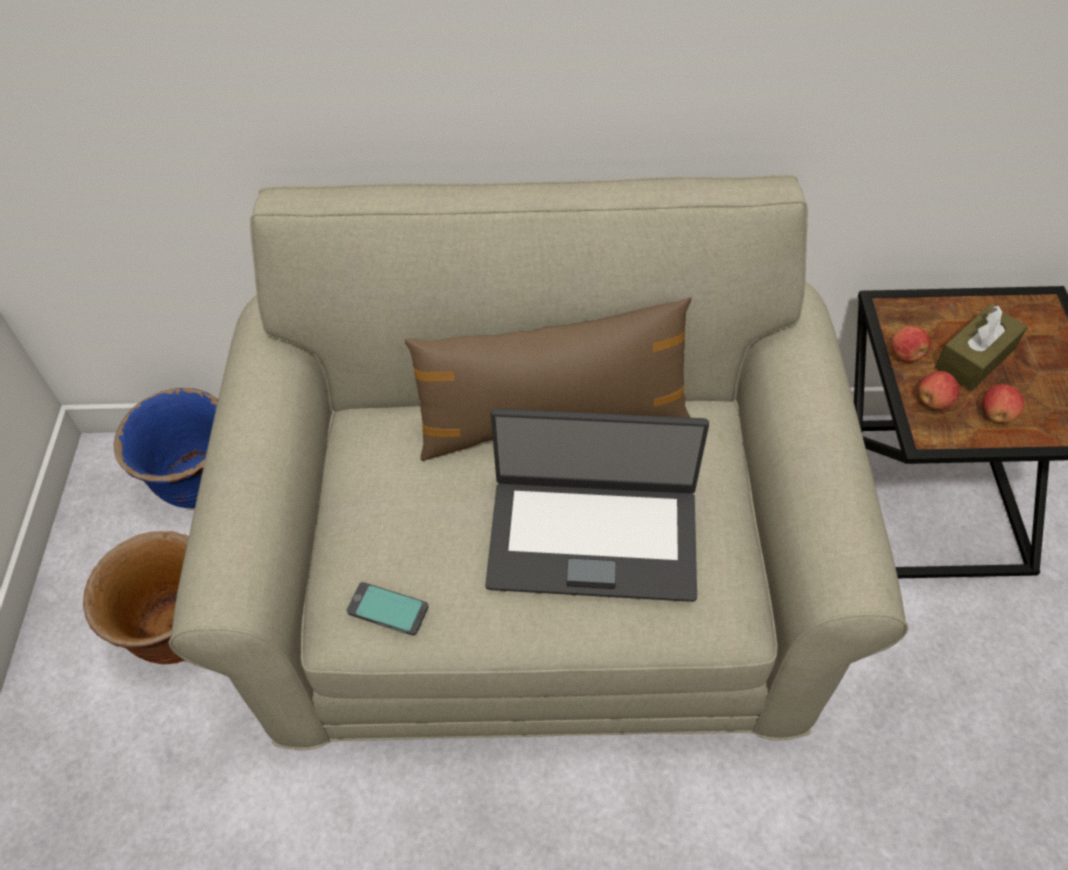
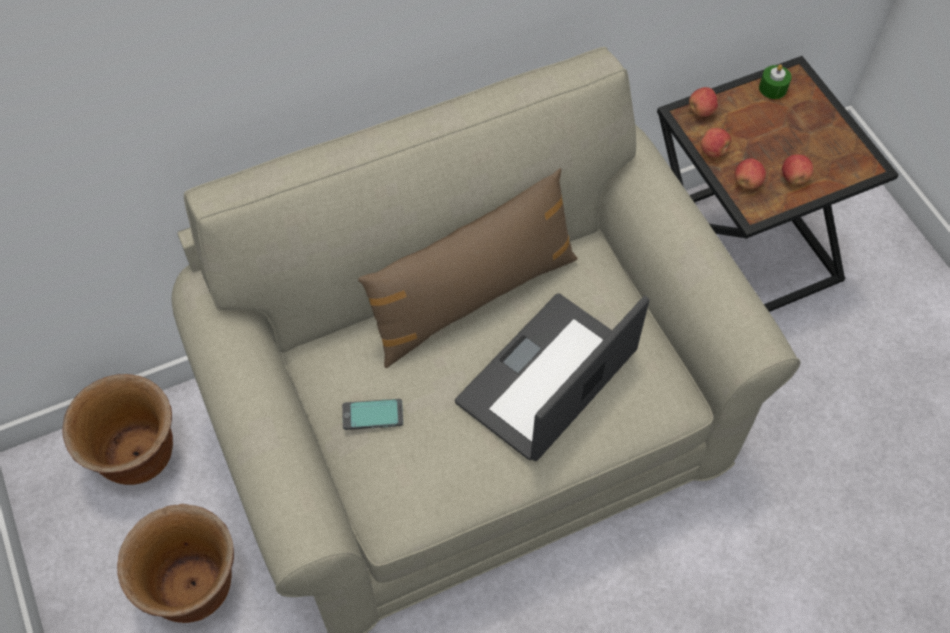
camera: 25 degrees left, 5 degrees up
(199, 483) = (139, 457): blue planter -> brown planter
(387, 610) = (422, 494): phone -> phone (372, 415)
(592, 536) = (549, 378): laptop -> laptop turned 150 degrees clockwise
(911, 308) = (701, 111): none -> apple
(974, 358) = (762, 137): brown tissue box -> none
(1011, 310) = (773, 88): none -> green candle

